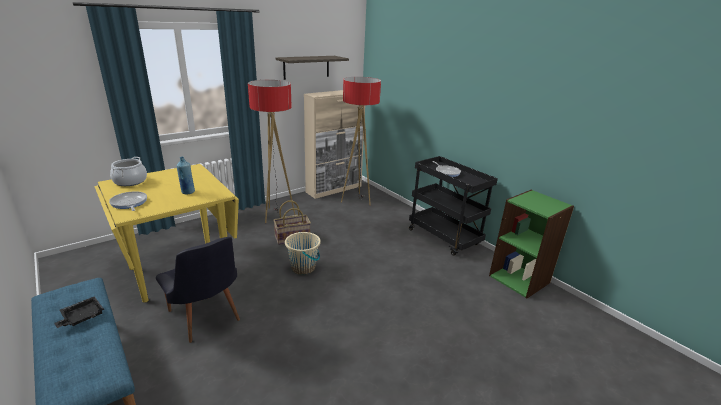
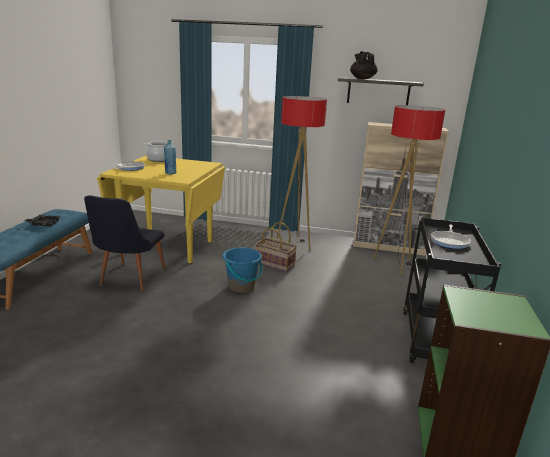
camera: 50 degrees right, 5 degrees down
(299, 58) = (362, 78): none -> black teapot
(303, 268) = (241, 287): beige bucket -> blue bucket

